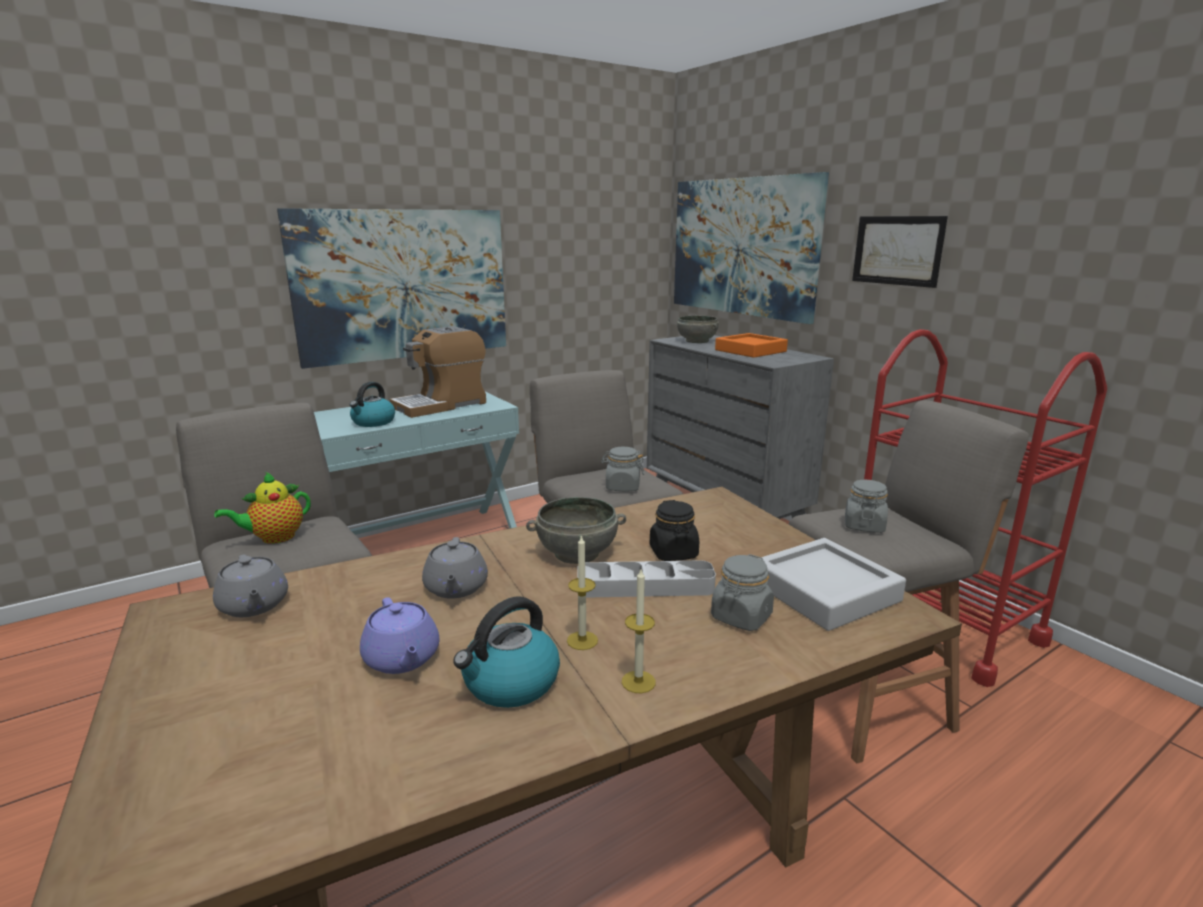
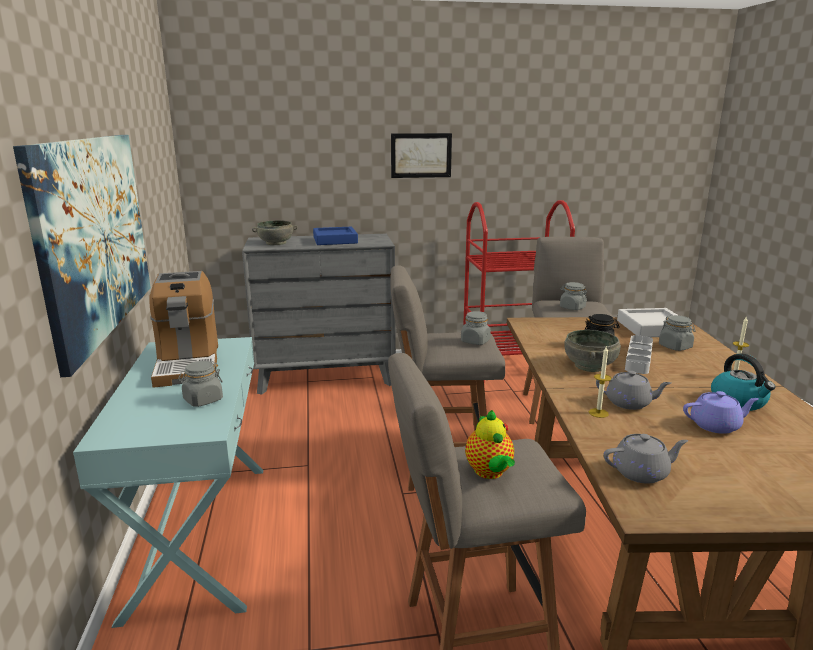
camera: 65 degrees left, 0 degrees up
(373, 422) = (203, 400): kettle -> grey jar
(582, 640) = (696, 380): candle -> candle (598, 413)
(742, 247) = (278, 159): picture -> none
(750, 351) = (335, 240): orange tray -> blue tray

